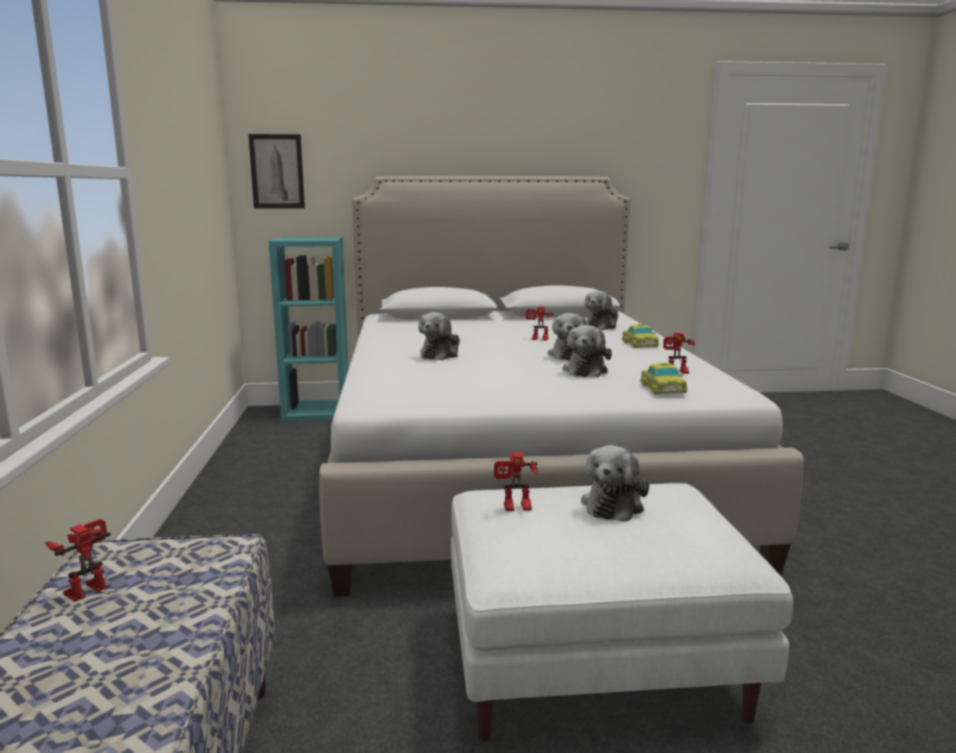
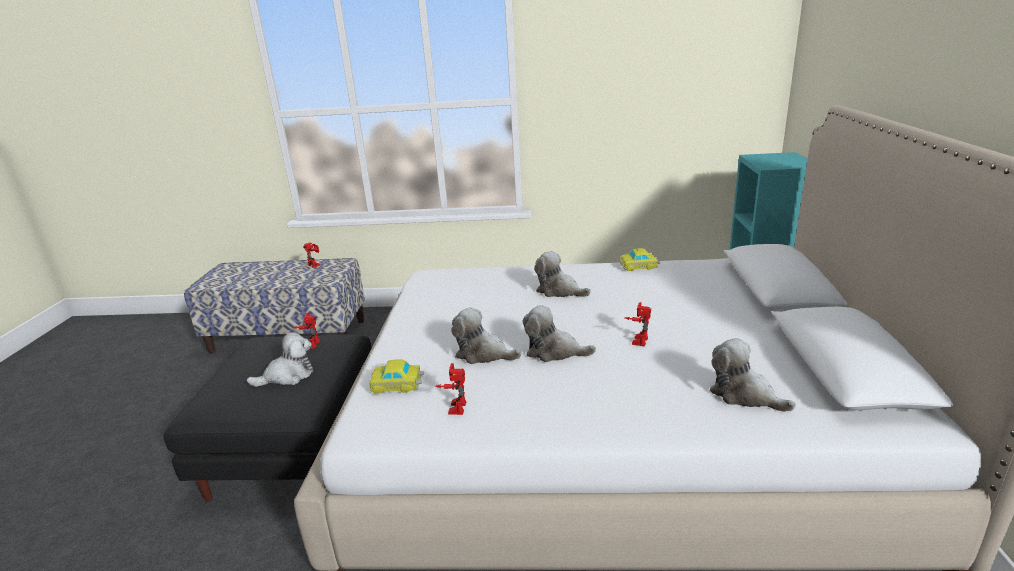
camera: 100 degrees right, 10 degrees up
(277, 171) = (809, 84): picture -> none
(597, 662) = (296, 449): white ottoman -> black ottoman
(614, 504) = (288, 376): plush toy -> plush toy turned 120 degrees clockwise
(639, 344) = (612, 407): toy car -> toy car (639, 266)

